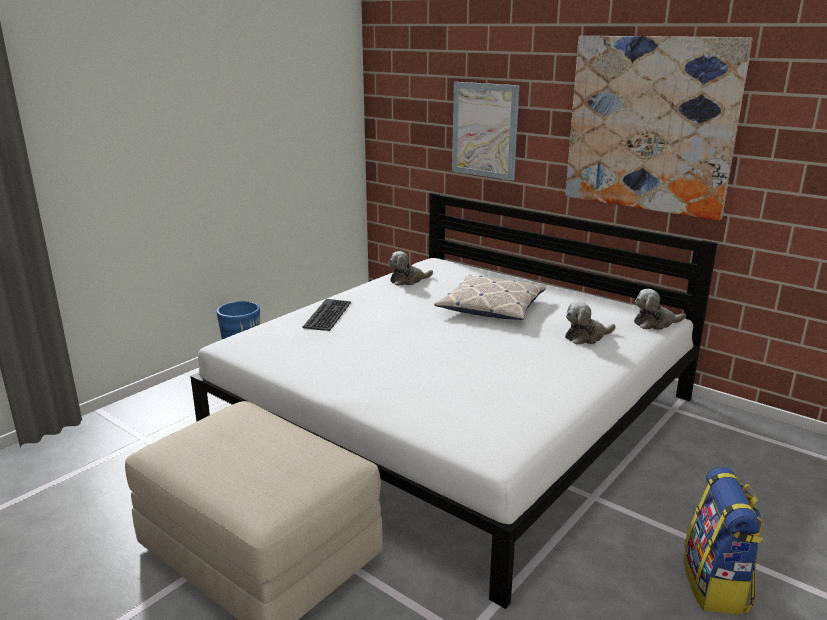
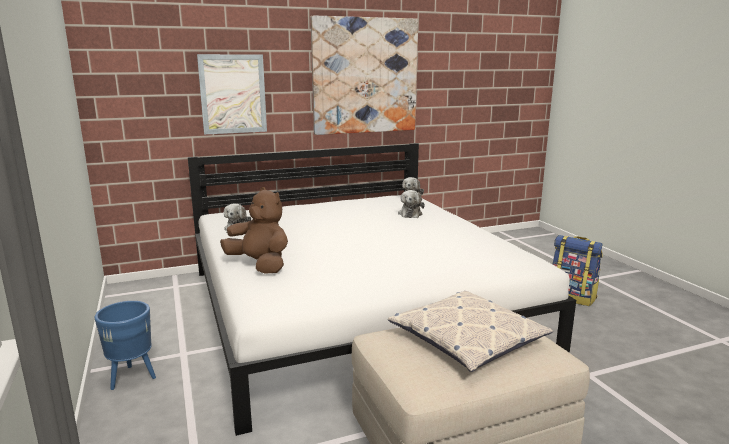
camera: 60 degrees left, 5 degrees down
(328, 315) = (260, 265): keyboard -> brown plush toy
(491, 307) = (332, 221): pillow -> pillow (467, 339)

